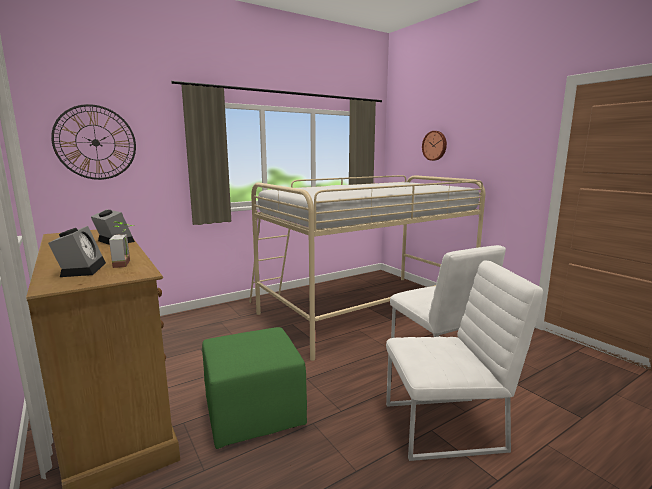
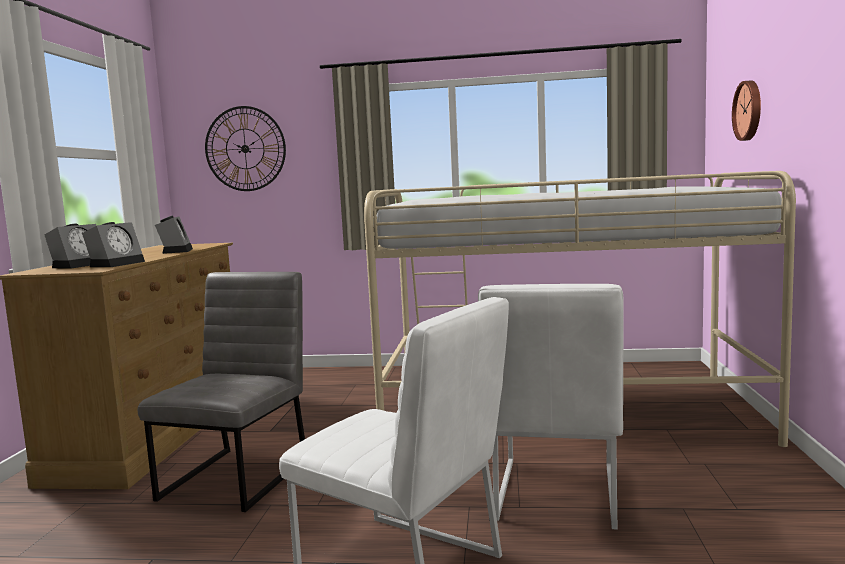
camera: 40 degrees right, 5 degrees down
(127, 263) = (117, 264): potted plant -> alarm clock
(255, 413) = (239, 476): green ottoman -> grey chair

